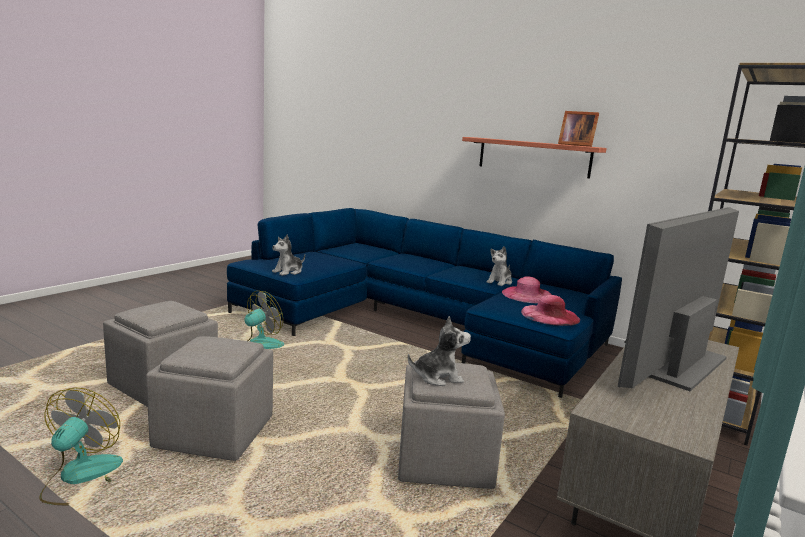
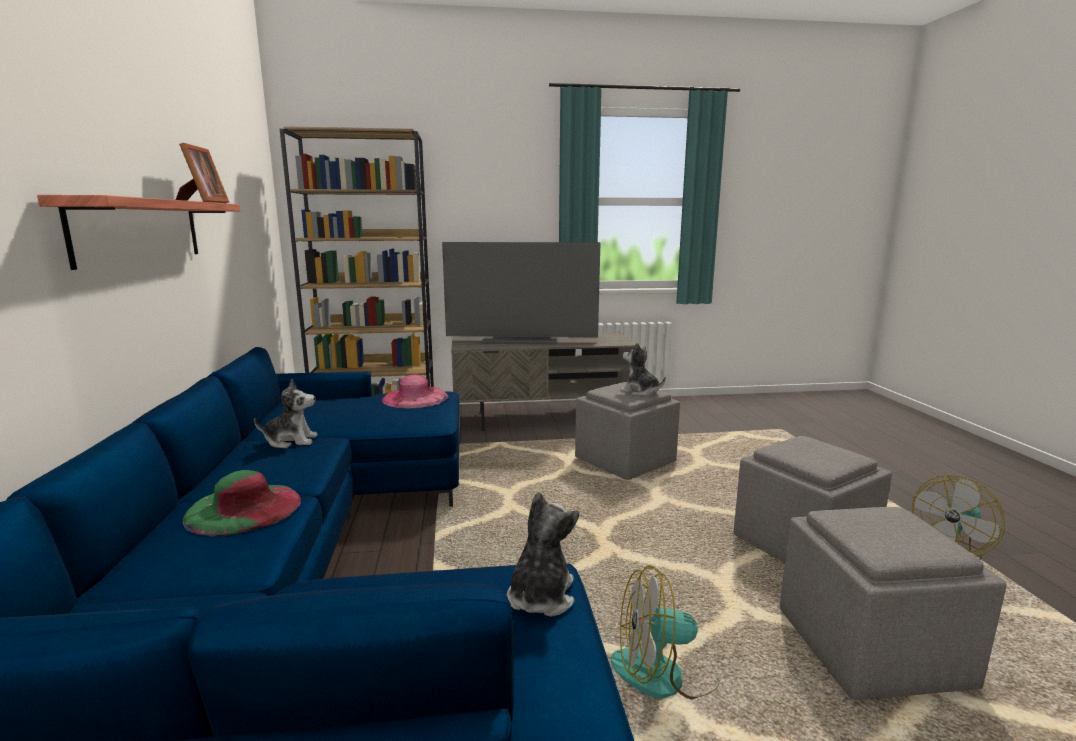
camera: 130 degrees left, 0 degrees up
(288, 272) = (540, 596): plush toy -> plush toy turned 75 degrees counterclockwise
(425, 265) = (244, 508): none -> green hat
(527, 295) = (346, 416): pink hat -> none

